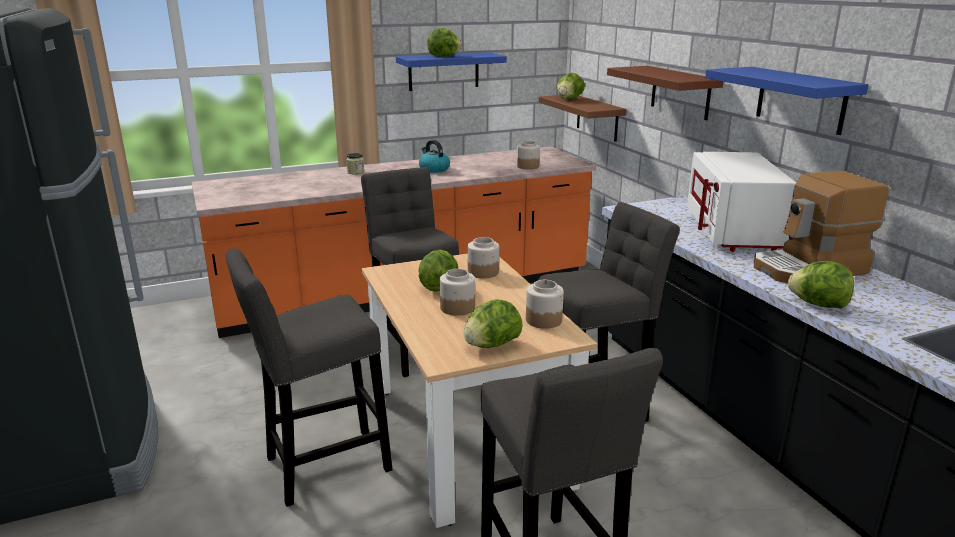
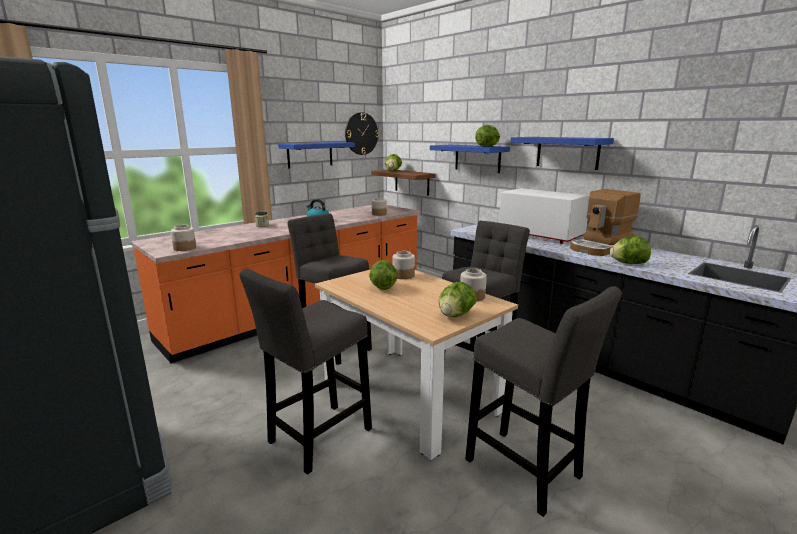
camera: 20 degrees left, 5 degrees down
(444, 56) = (314, 143): lettuce -> lettuce (487, 146)
(457, 308) = (408, 297): jar -> jar (184, 248)
(529, 39) = (361, 133): none -> wall clock
(680, 92) = (477, 158): brown shelf -> blue shelf
(732, 232) = (539, 235): white microwave -> white microwave turned 150 degrees clockwise

